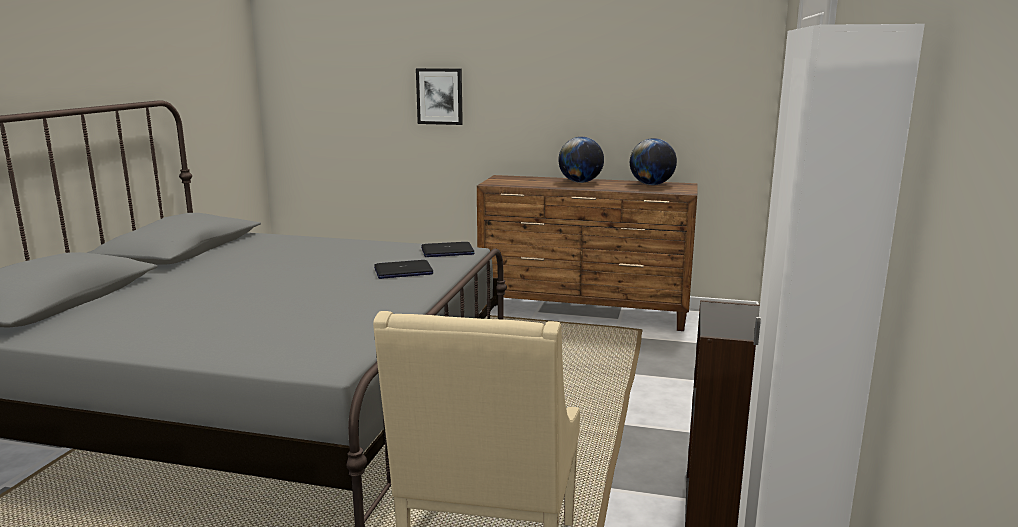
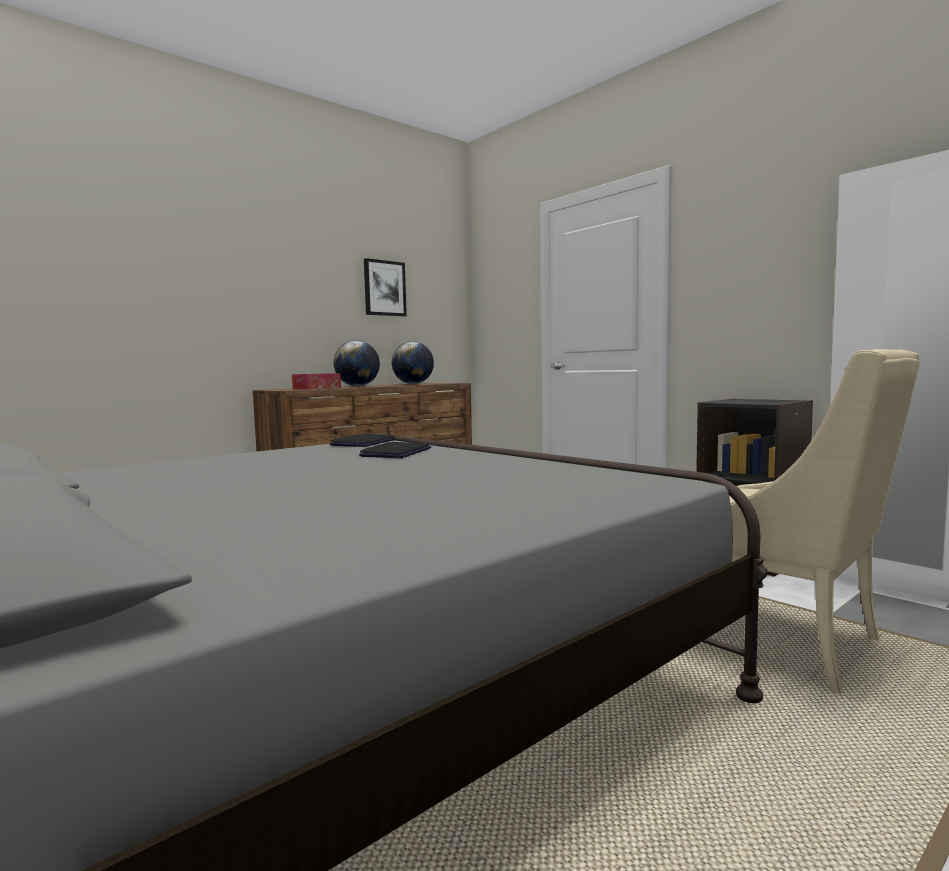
camera: 55 degrees left, 10 degrees down
(439, 96) = (172, 298): picture -> picture (384, 288)
(521, 183) = (317, 388): none -> tissue box

